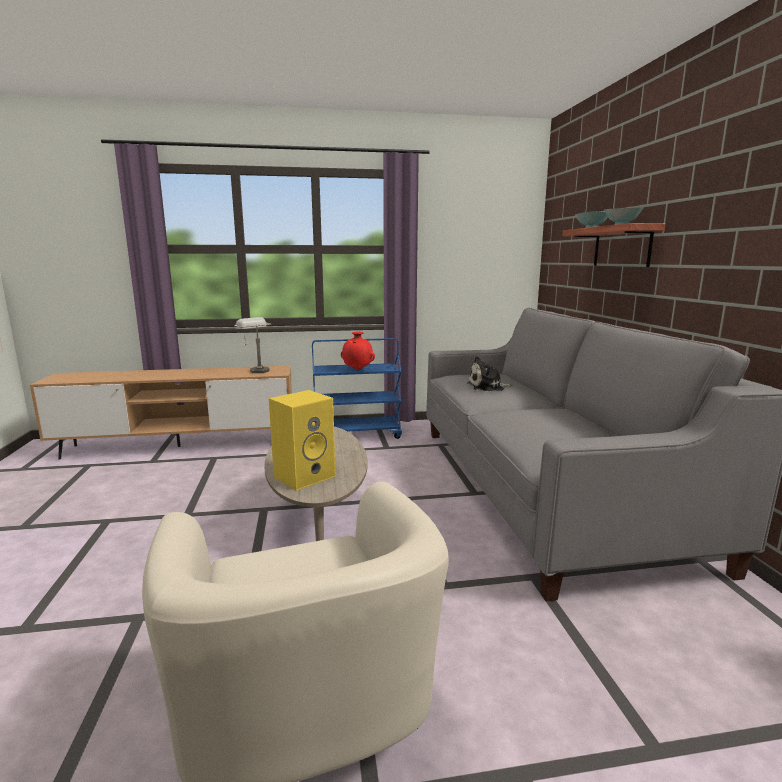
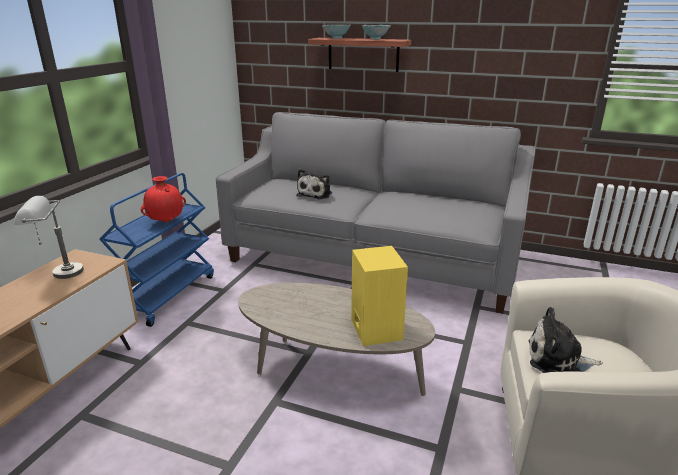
camera: 60 degrees left, 10 degrees up
(298, 565) = (557, 359): none -> plush toy

